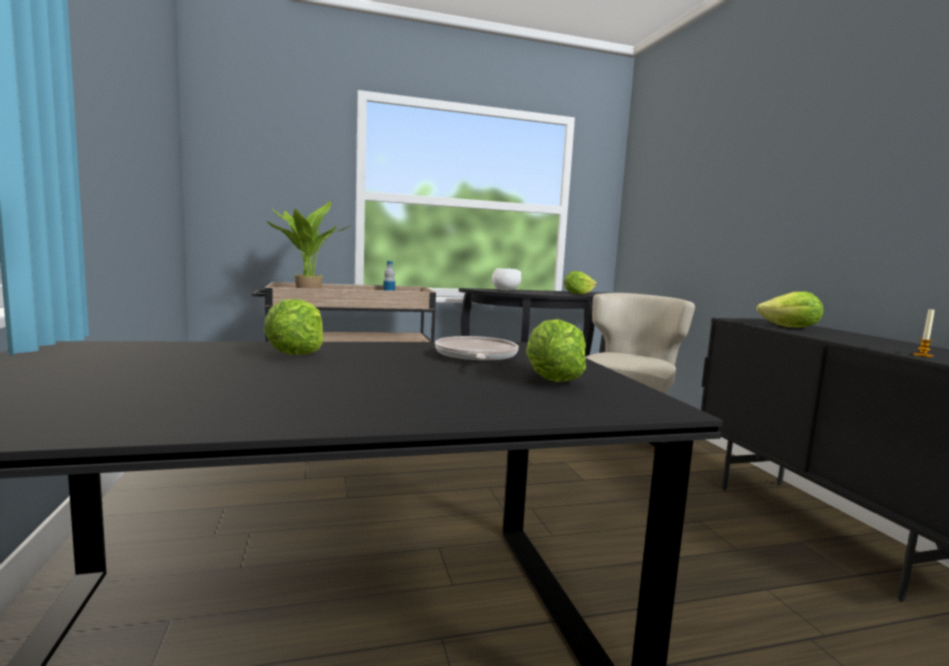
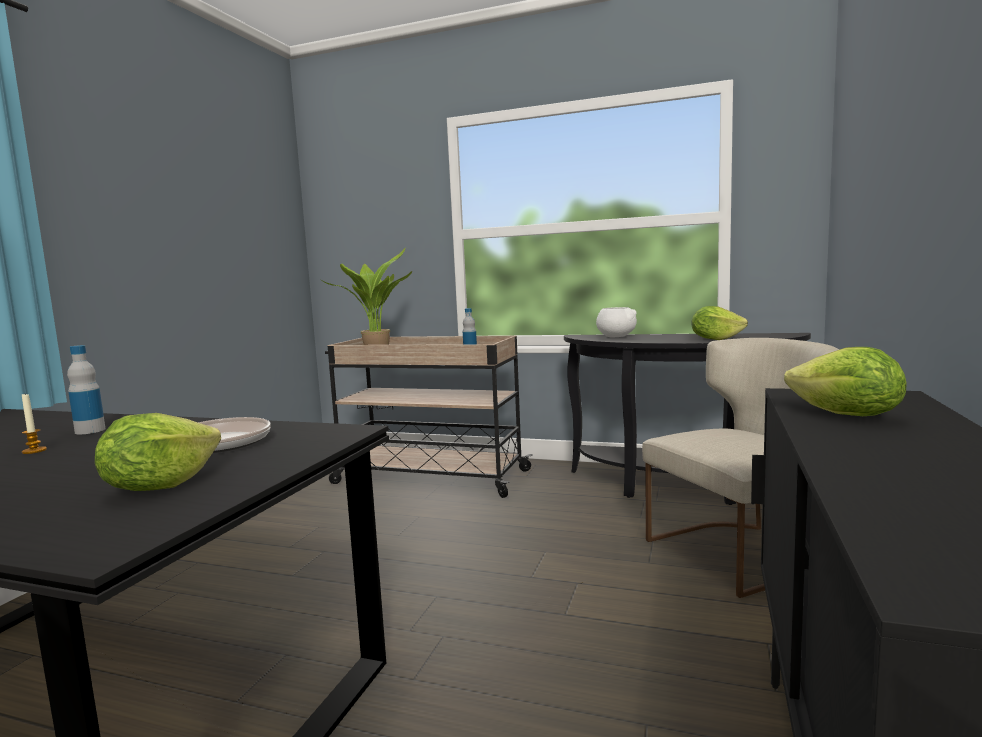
camera: 35 degrees right, 0 degrees up
(296, 354) = (90, 431): lettuce -> bottle
(922, 355) = (884, 511): candle -> candle (34, 451)

